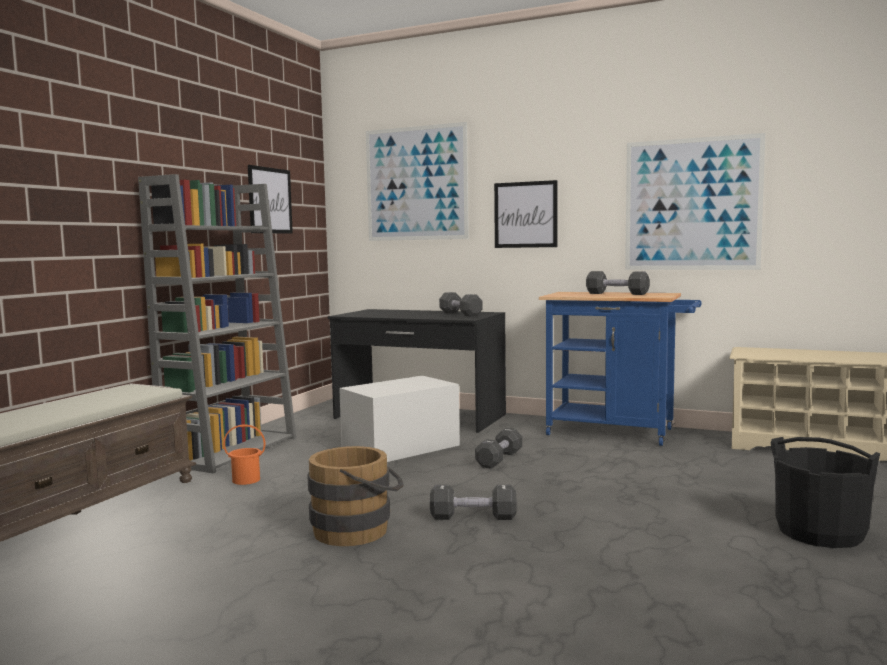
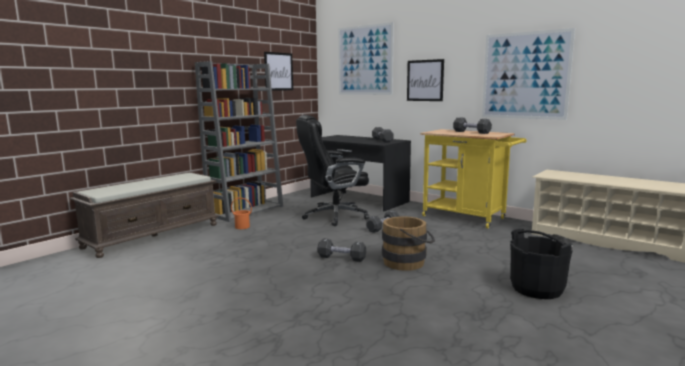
camera: 15 degrees right, 5 degrees up
(358, 530) = (278, 258): brown bucket -> brown bucket (408, 262)
(400, 447) = (334, 216): white storage box -> black office chair
(618, 432) = (468, 218): blue cart -> yellow cart

